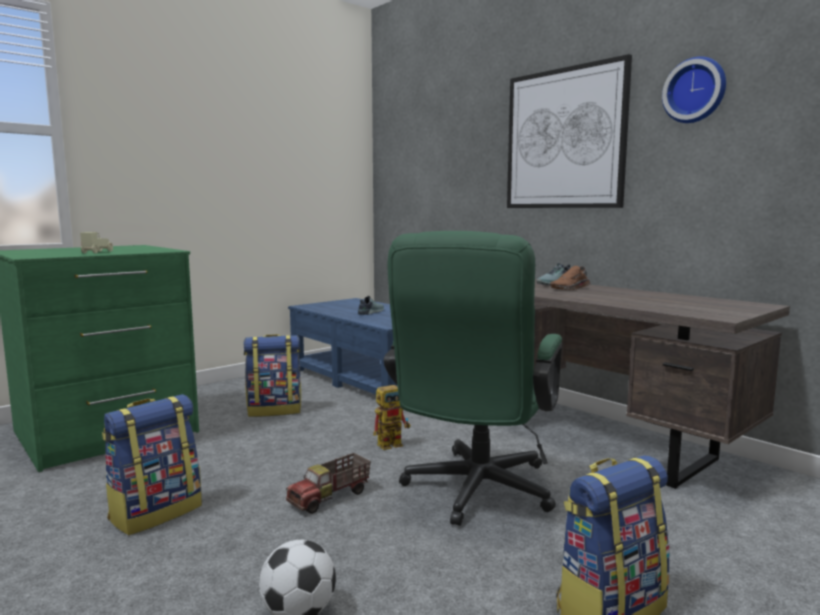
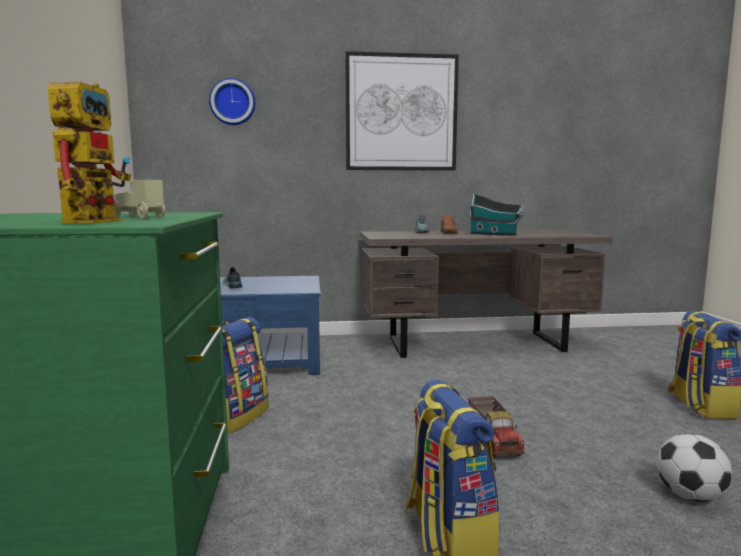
camera: 55 degrees left, 0 degrees up
(393, 443) = (406, 393): toy robot -> toy robot (94, 221)
(474, 493) = (531, 394): green office chair -> none
(604, 296) = (494, 234): none -> toy house
(695, 91) = (503, 90): wall clock -> wall clock (233, 102)

